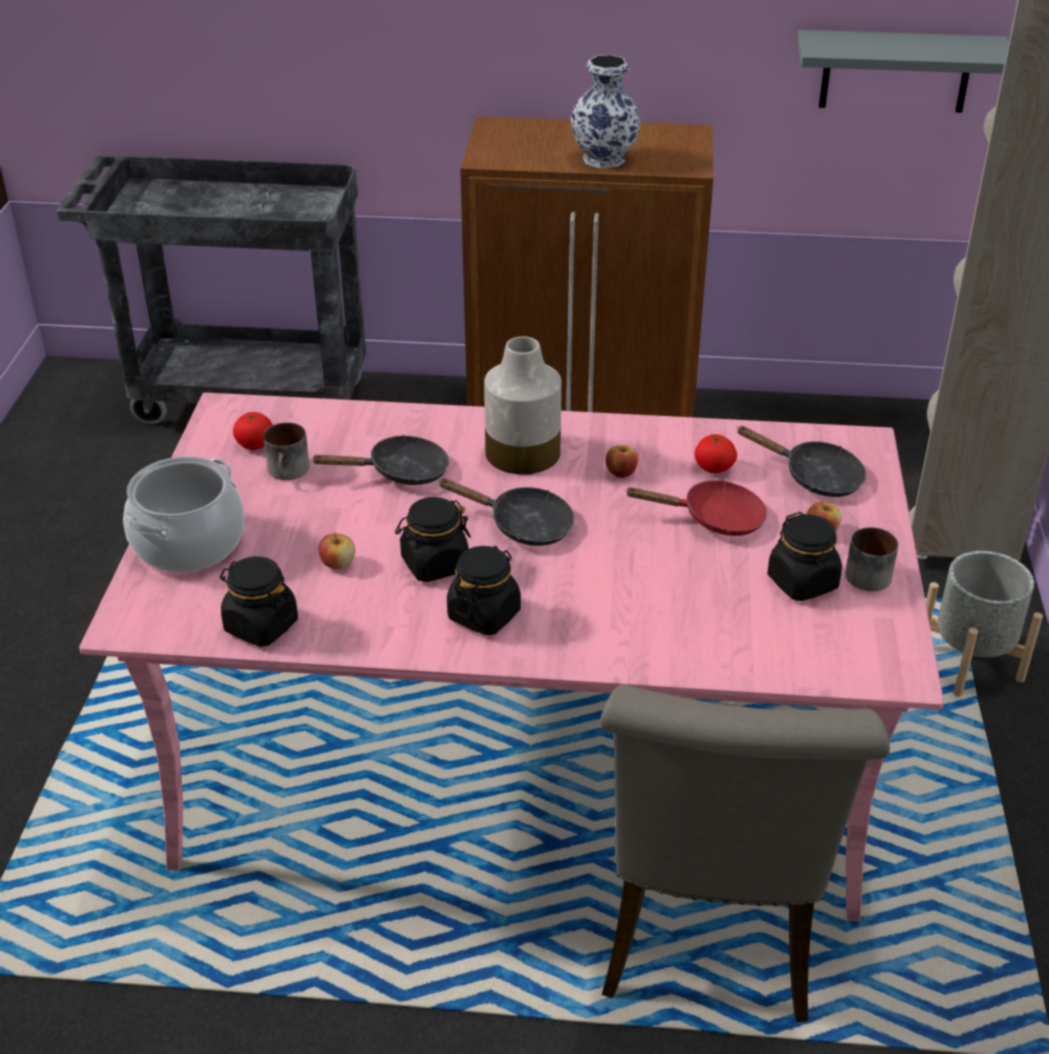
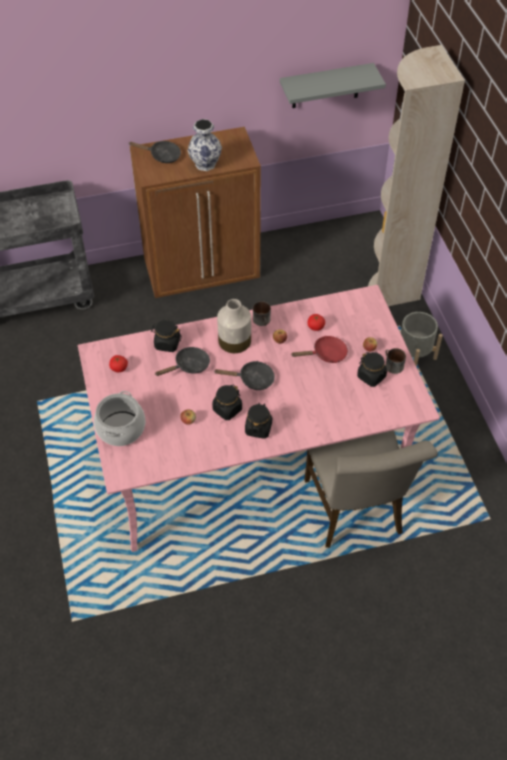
camera: 20 degrees left, 15 degrees up
(260, 626) = (174, 460): black jar -> black jar (167, 343)
(289, 472) = (142, 379): mug -> mug (263, 321)
(814, 477) = (356, 321): black frying pan -> black frying pan (162, 155)

